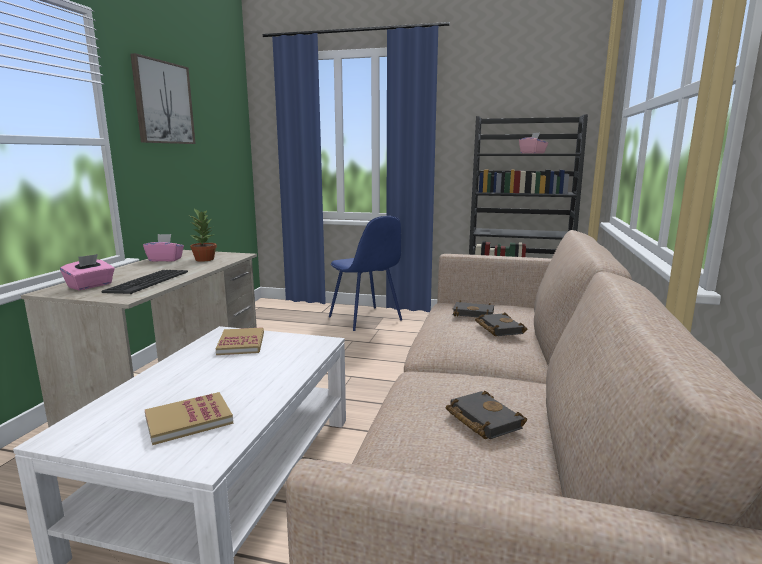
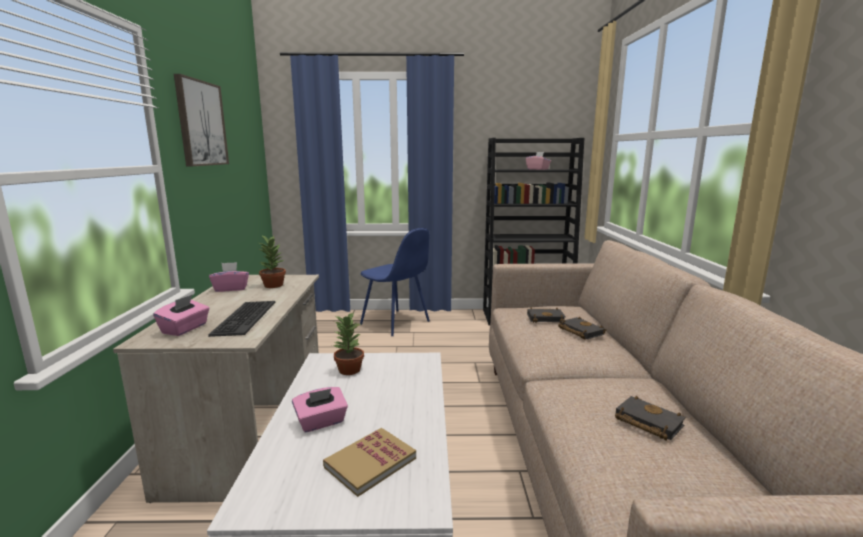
camera: 15 degrees left, 0 degrees up
(177, 382) = (321, 422): none -> pink tissue box
(241, 343) = (349, 370): book -> potted plant

